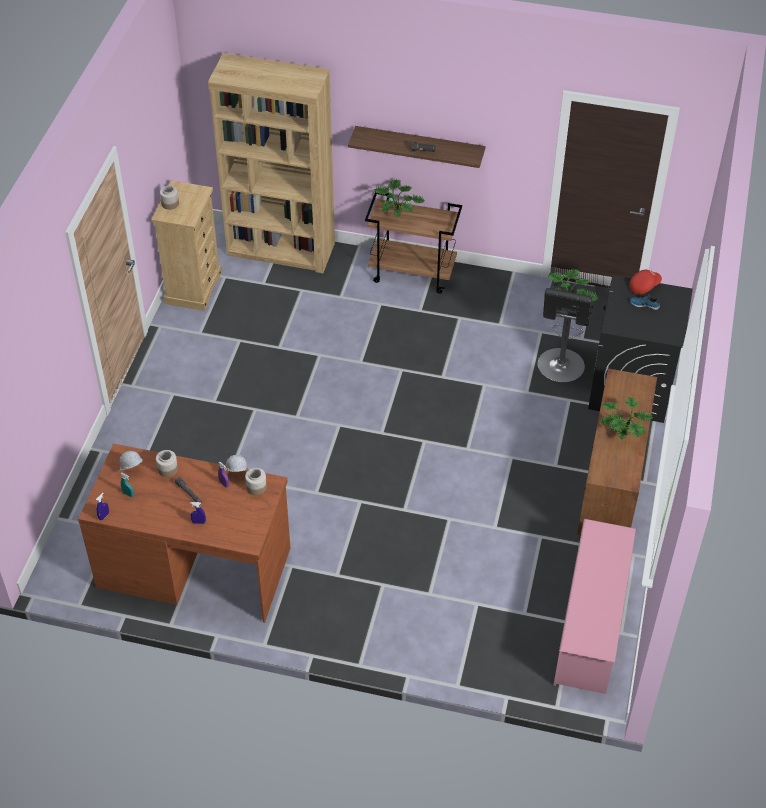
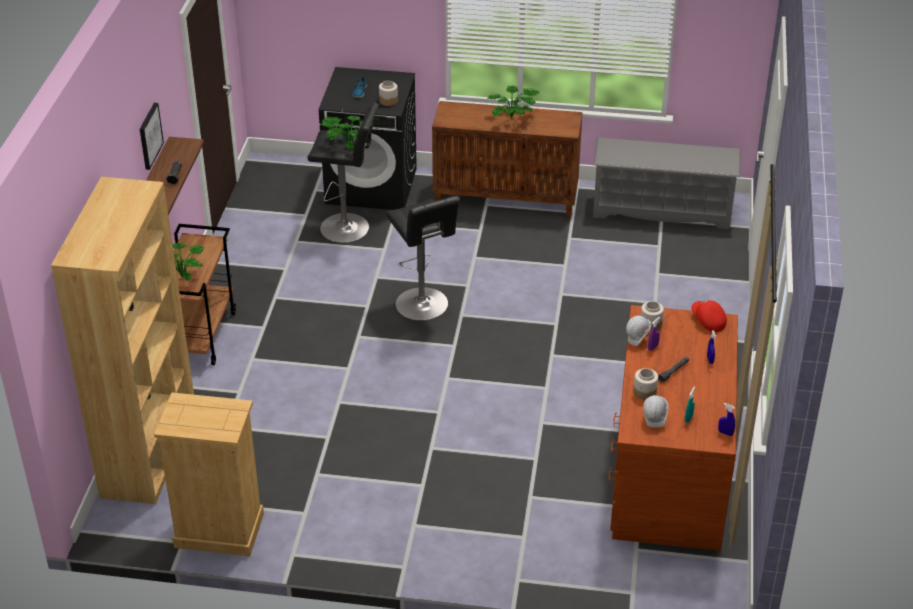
camera: 95 degrees left, 10 degrees down
(170, 203) = (204, 428): jar -> jar (388, 101)
(439, 415) = (423, 306): none -> black stool
(444, 116) = (149, 135): none -> picture
(590, 626) = (662, 210): pink shoe rack -> grey shoe rack
(644, 286) = (333, 91): red cap -> red cap (707, 321)

